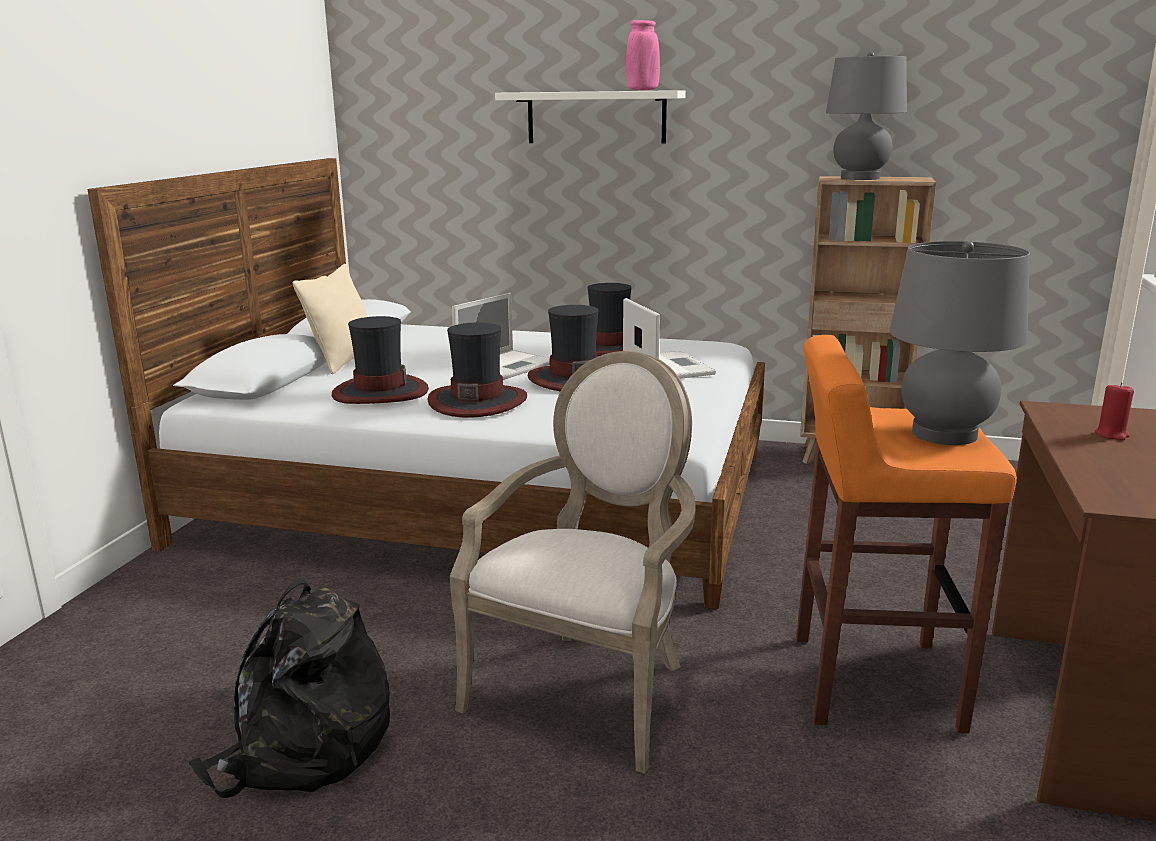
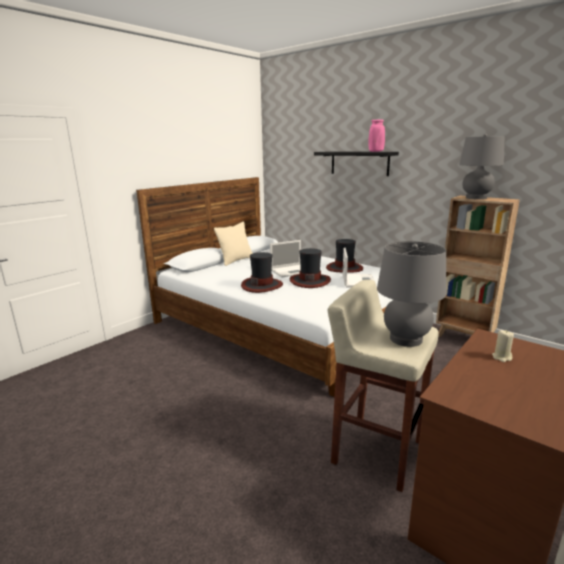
camera: 25 degrees right, 0 degrees up
(303, 748) = (138, 410): black backpack -> none
(380, 392) = (232, 276): hat -> none
(590, 687) = (253, 417): armchair -> none
(596, 117) = (359, 163): white shelf -> black shelf
(871, 682) = (376, 451): orange stool -> beige stool
(1112, 434) = (501, 357): red candle -> beige candle

